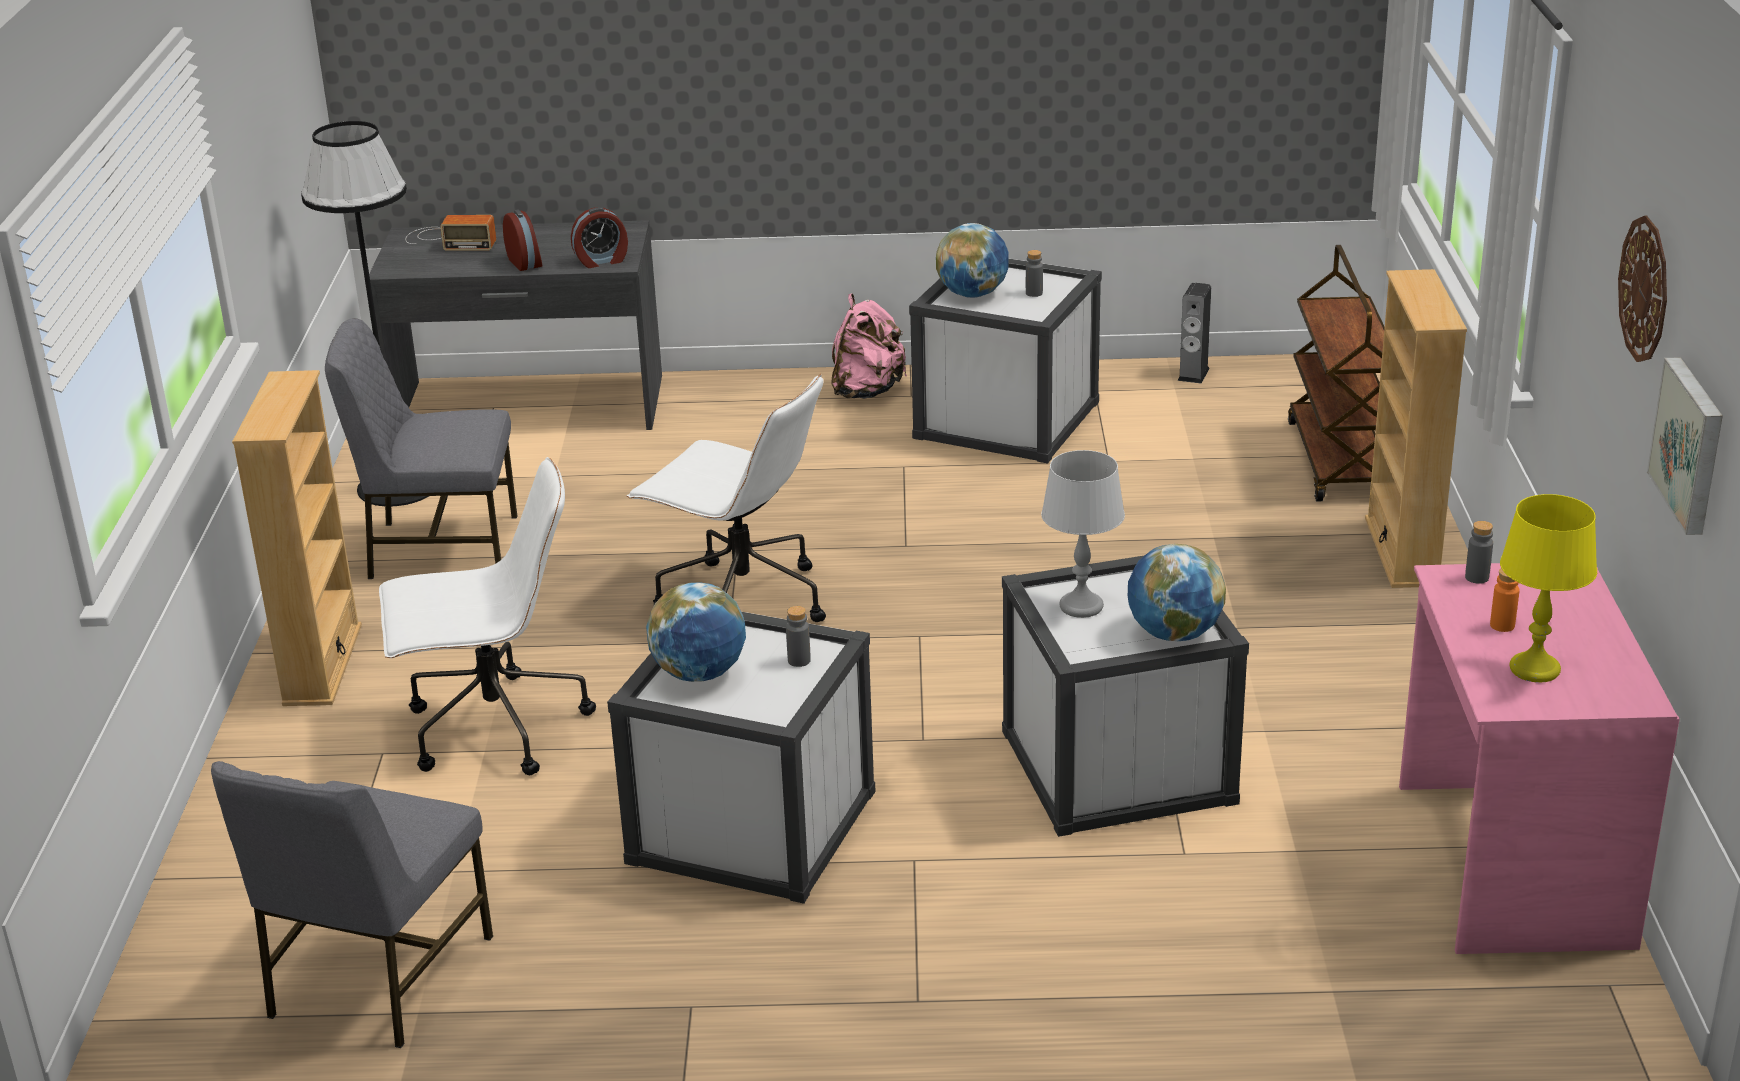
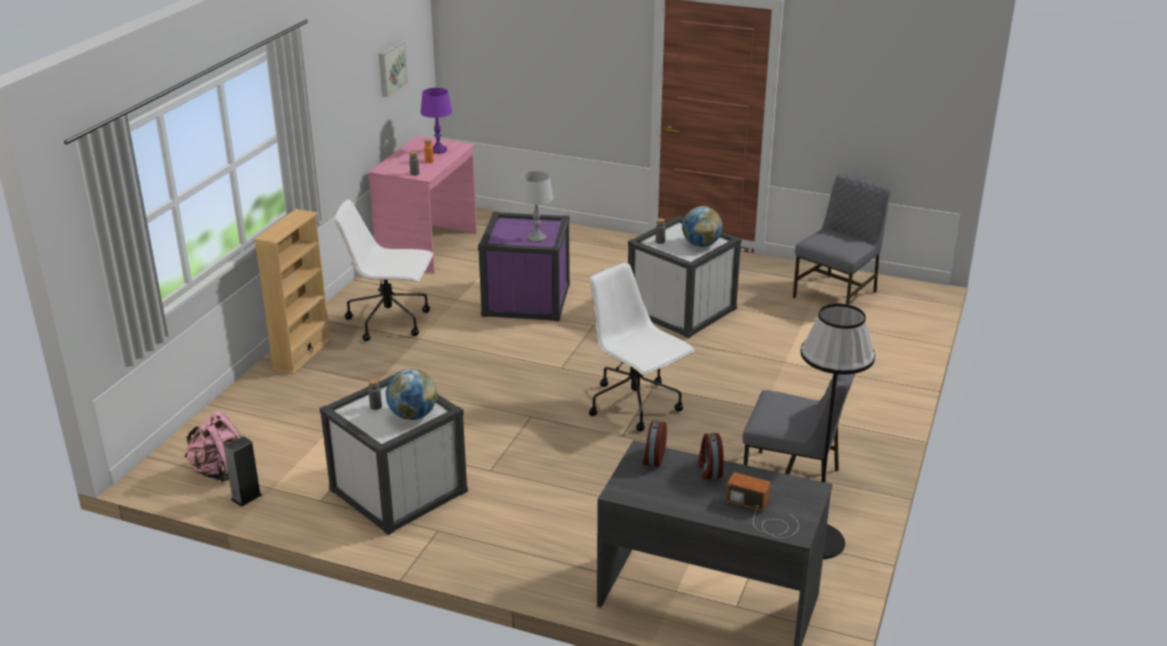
camera: 160 degrees left, 0 degrees up
(322, 665) = (863, 421): beige bookcase -> none
(493, 729) = (779, 370): white office chair -> white office chair (390, 321)
(601, 261) = (653, 457): alarm clock -> alarm clock turned 75 degrees counterclockwise
(866, 391) = (463, 543): pink backpack -> pink backpack (219, 471)
(1116, 766) = (526, 300): white storage box -> purple storage box
(1174, 634) = (513, 223): globe -> none
(1340, 461) = (257, 409): brown cart -> none
(1535, 669) = (438, 150): yellow table lamp -> purple table lamp
(1645, 289) = (355, 61): wall clock -> none

